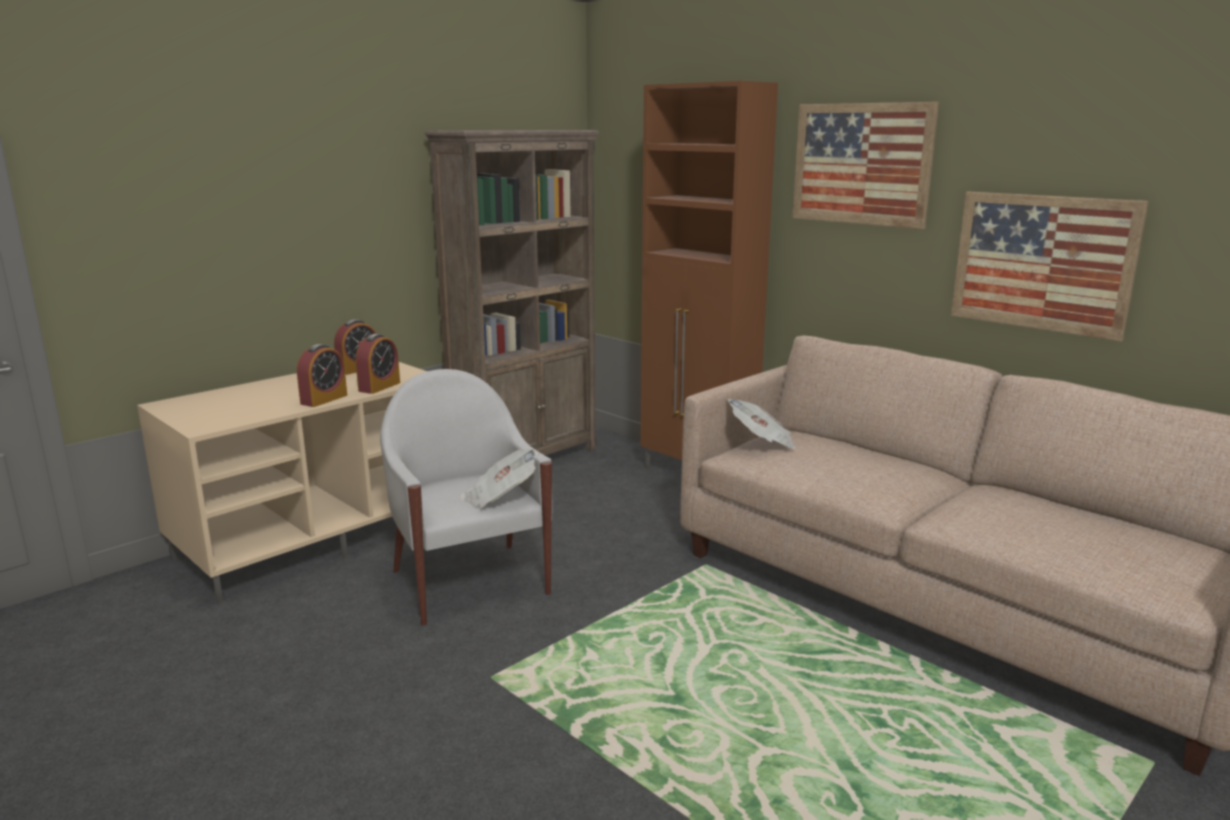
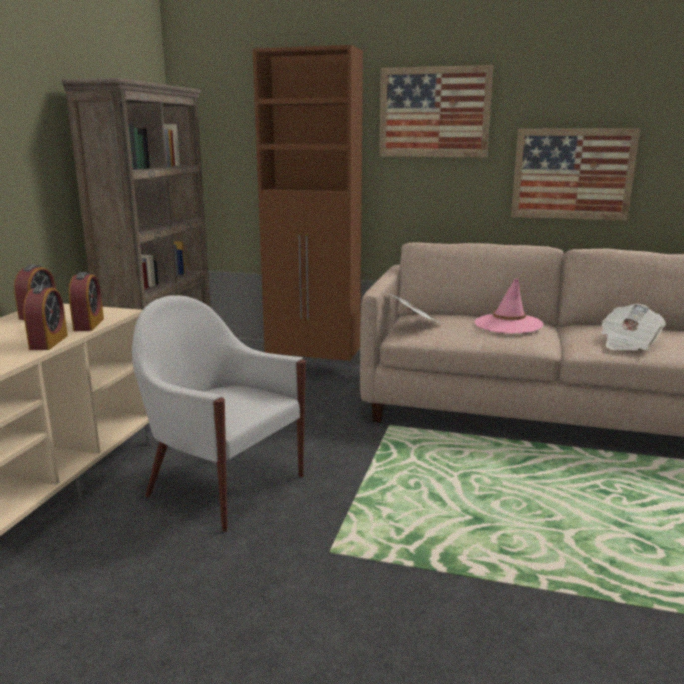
camera: 30 degrees left, 0 degrees up
(500, 497) = (259, 400): newspaper -> newspaper (627, 343)
(874, 466) = (508, 324): none -> pink hat

